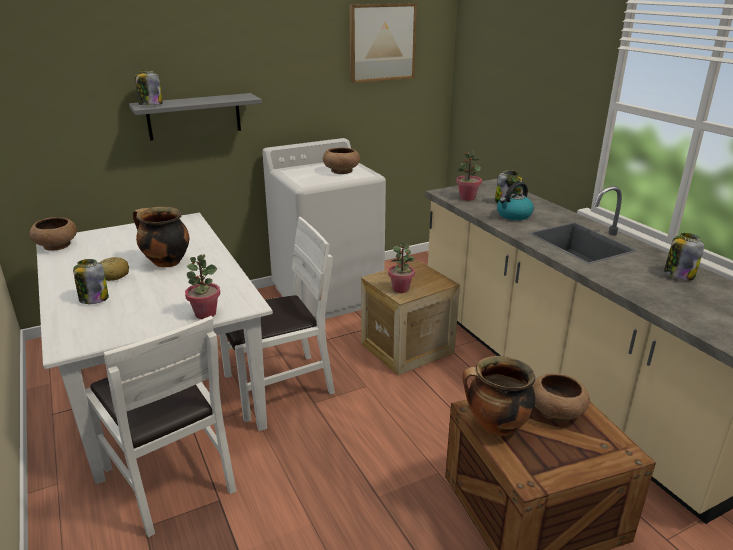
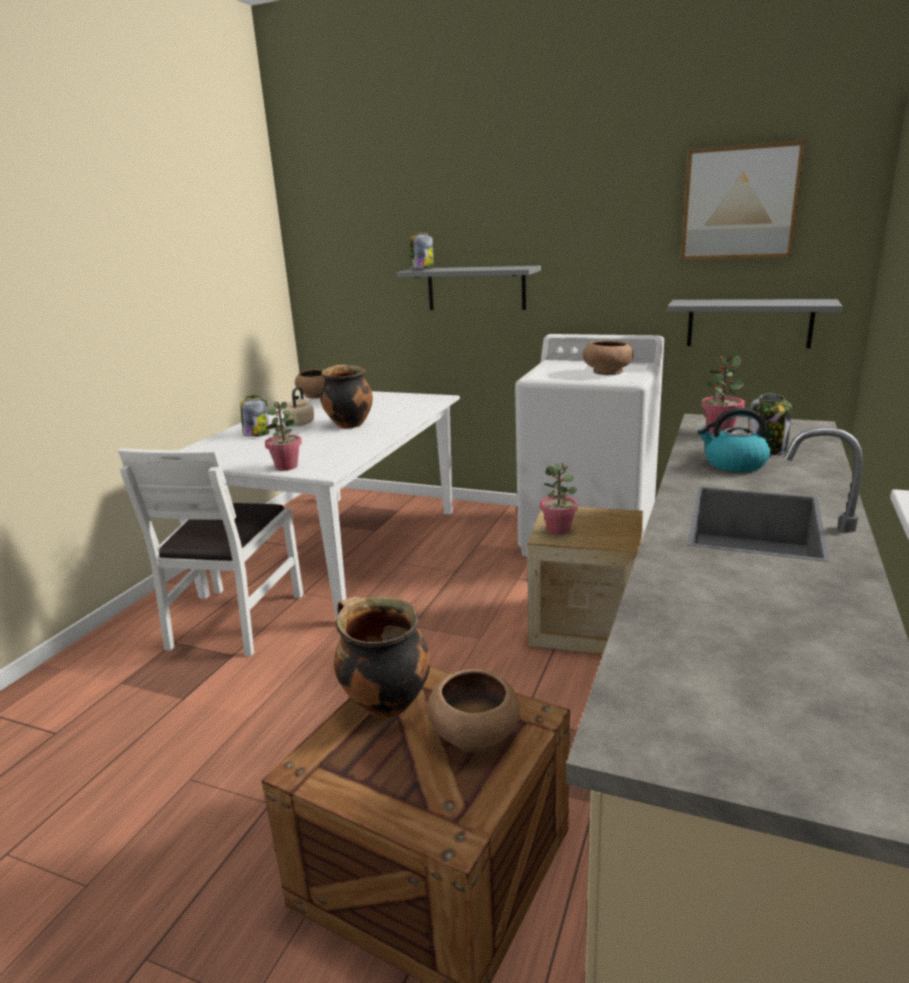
camera: 50 degrees right, 5 degrees down
(113, 275) = (300, 423): bread -> beige kettle
(278, 385) = (410, 596): white chair -> none
(392, 122) = (749, 323): none -> grey shelf
(678, 274) = (812, 615): jar -> none

